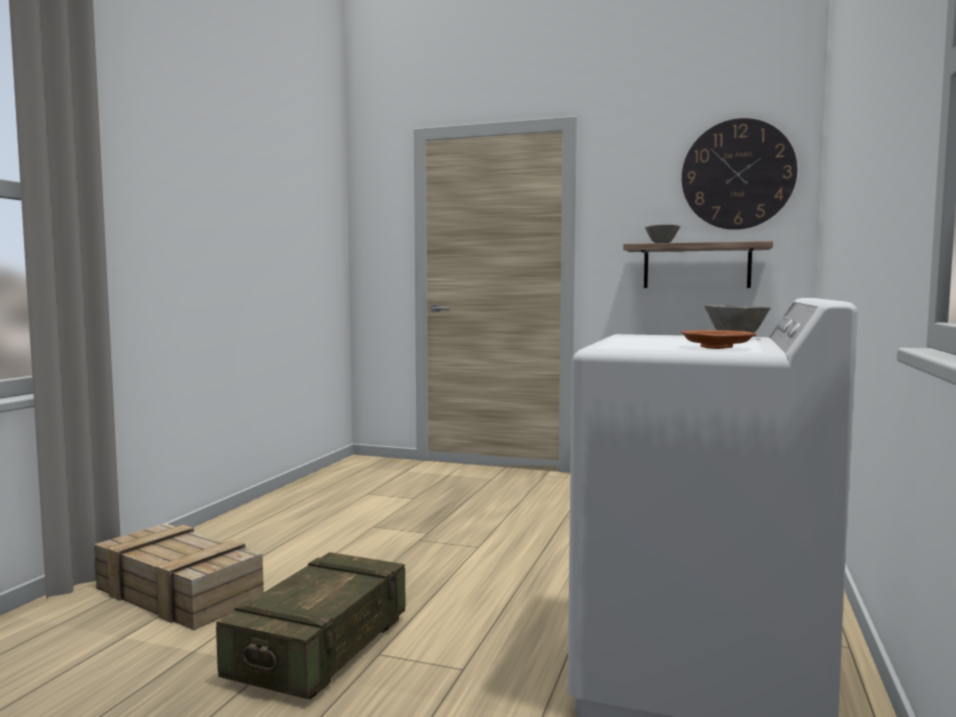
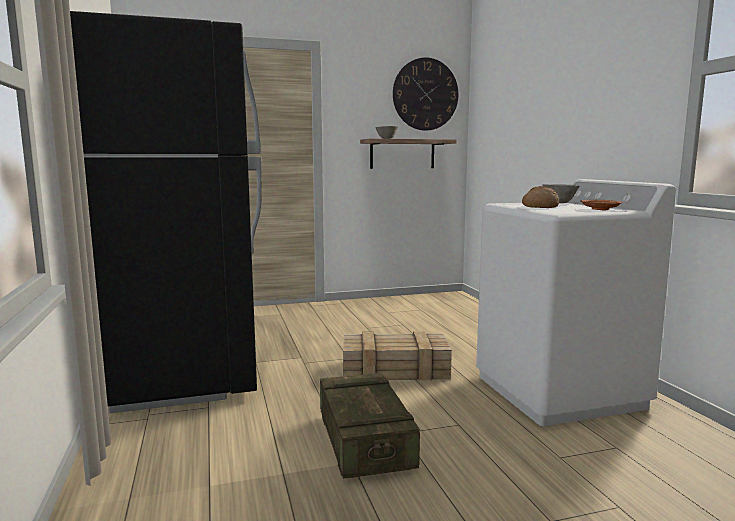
camera: 35 degrees left, 5 degrees up
(181, 593) = (195, 444): crate -> crate (396, 369)
(290, 524) = (186, 375): none -> black fridge
(650, 340) = (540, 206): none -> bread

